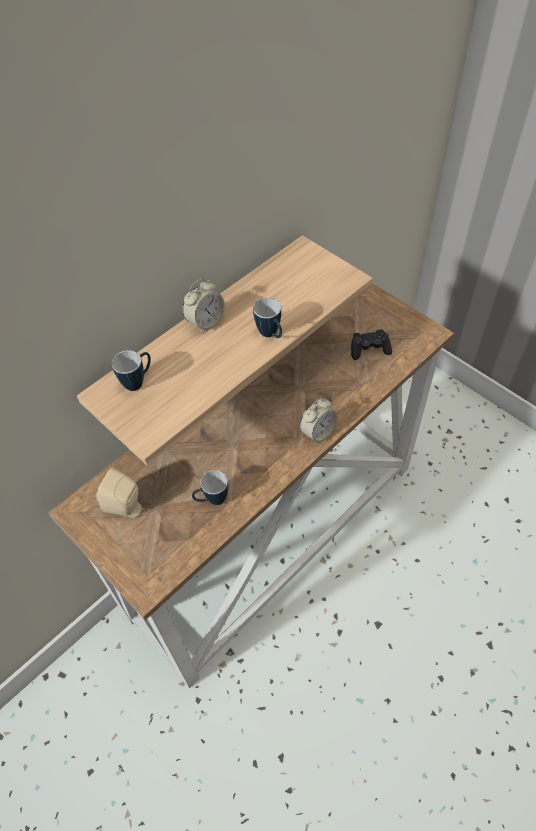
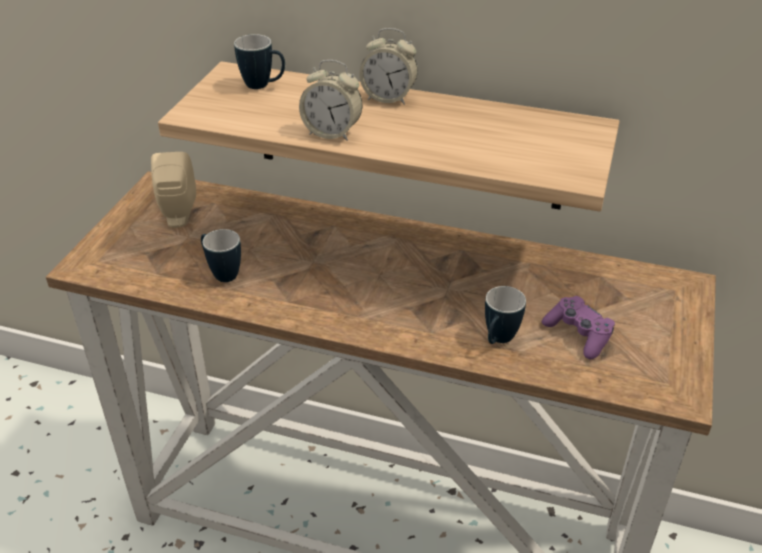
camera: 60 degrees right, 15 degrees down
(271, 335) = (408, 146): mug -> mug (498, 340)
(318, 432) = (384, 329): alarm clock -> alarm clock (332, 133)
(369, 349) = (578, 334): black game controller -> purple game controller

